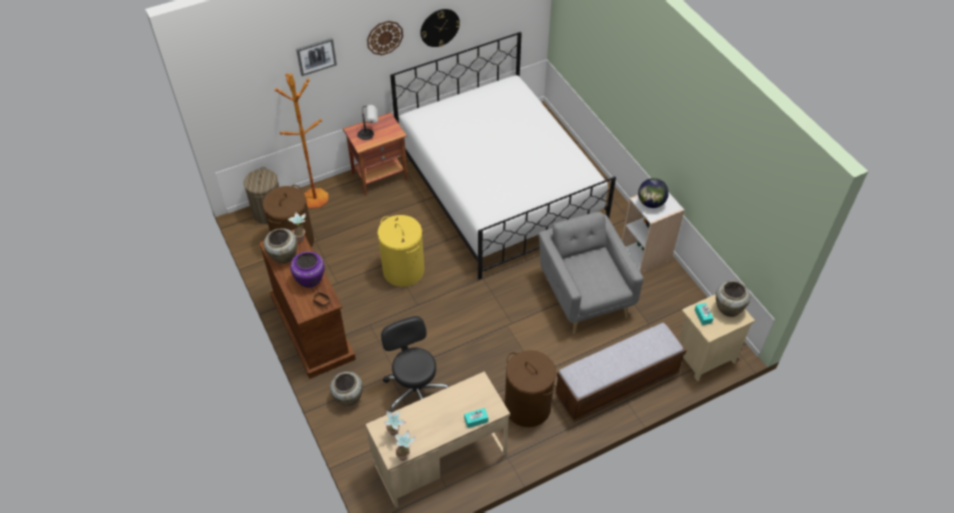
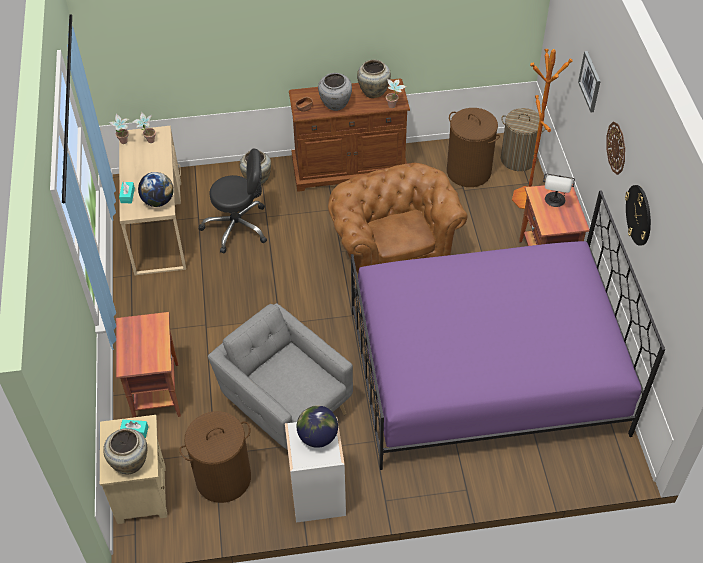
camera: 110 degrees right, 0 degrees up
(310, 280) = (335, 104): purple vase -> grey vase
(403, 270) = (392, 250): yellow laundry basket -> brown armchair
(473, 391) = (158, 201): none -> globe
(499, 189) = (486, 371): white bed -> purple bed
(528, 407) = (173, 306): brown laundry basket -> brown laundry basket (223, 478)
(584, 294) = (285, 405): grey armchair -> grey armchair turned 135 degrees counterclockwise
(616, 384) = (155, 391): bench -> nightstand

